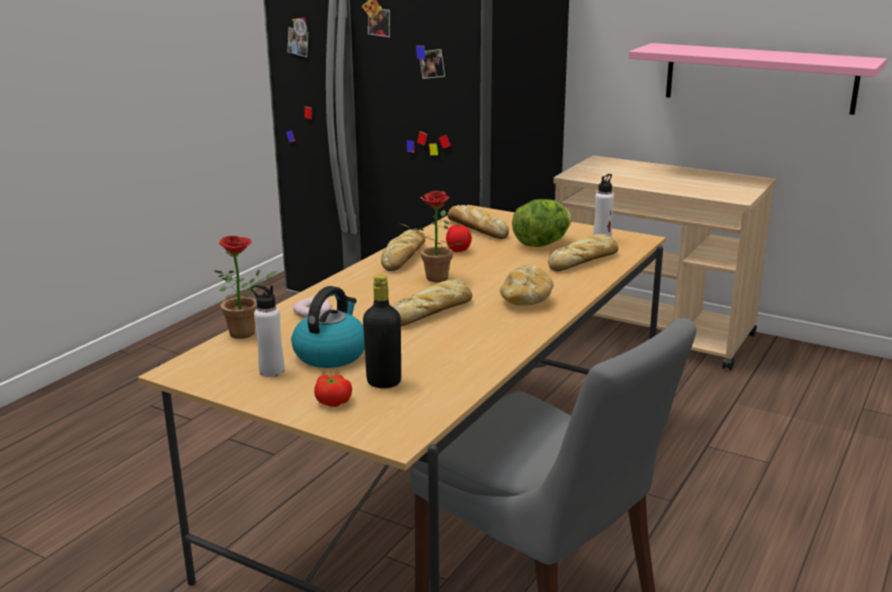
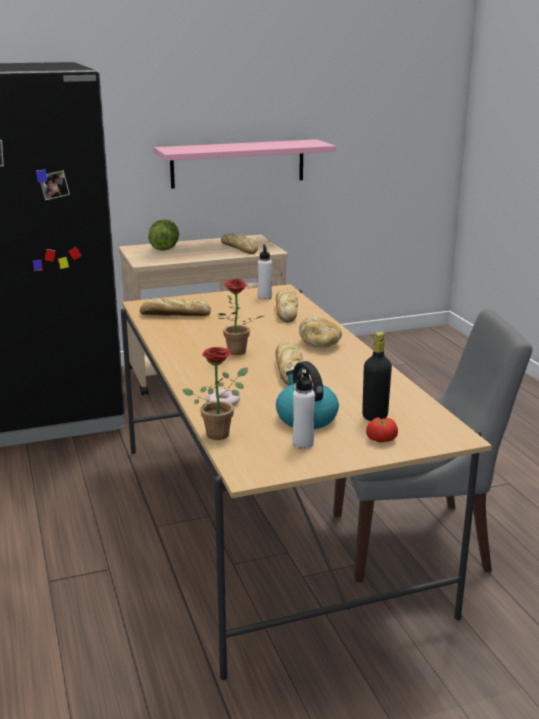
camera: 50 degrees left, 0 degrees up
(403, 257) = (180, 348): bread -> bread (239, 248)
(458, 251) = (202, 331): tomato -> none
(541, 244) = (238, 310): lettuce -> lettuce (164, 248)

